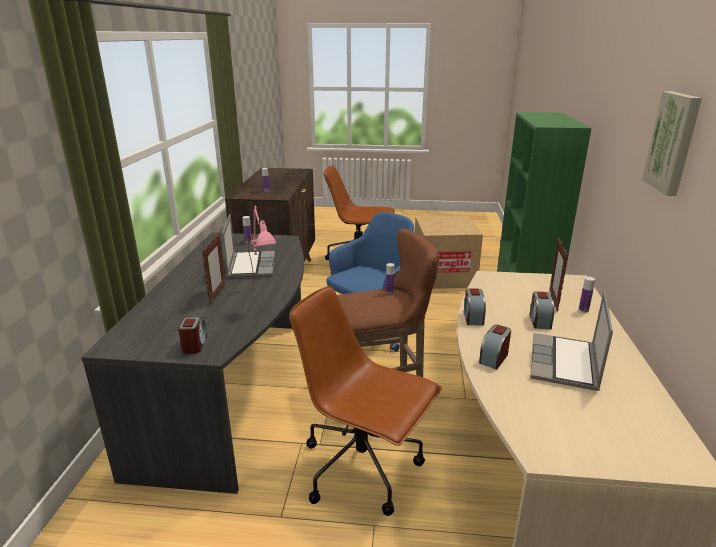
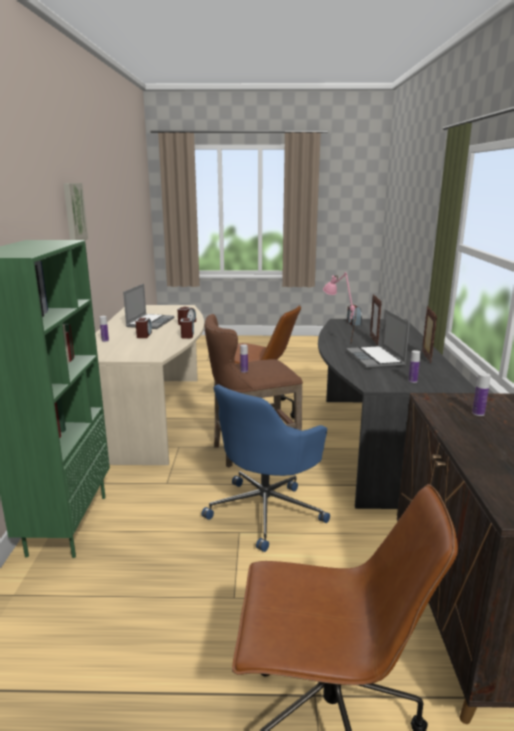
camera: 175 degrees right, 5 degrees down
(443, 276) = (122, 659): cardboard box -> none
(553, 301) = (120, 344): picture frame -> picture frame (426, 357)

